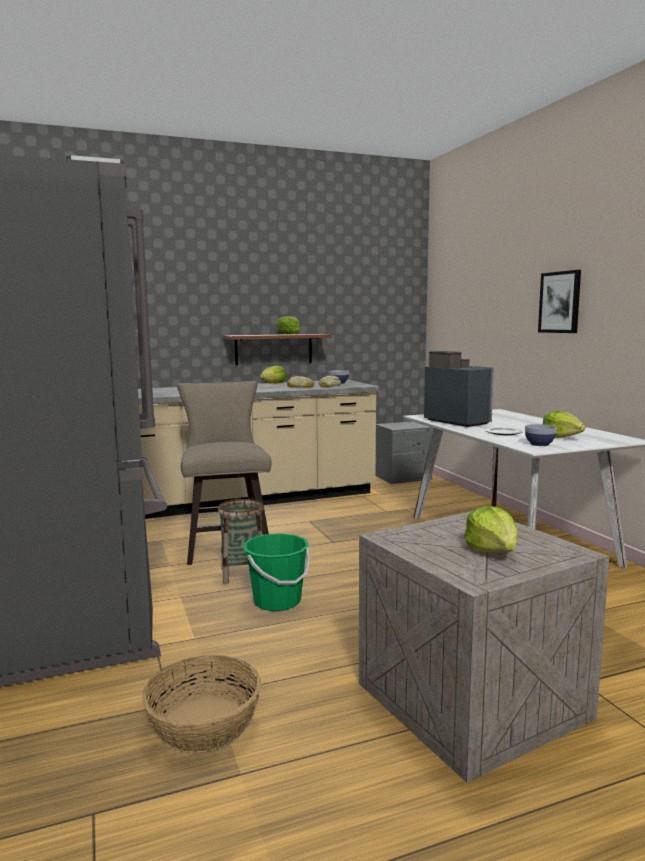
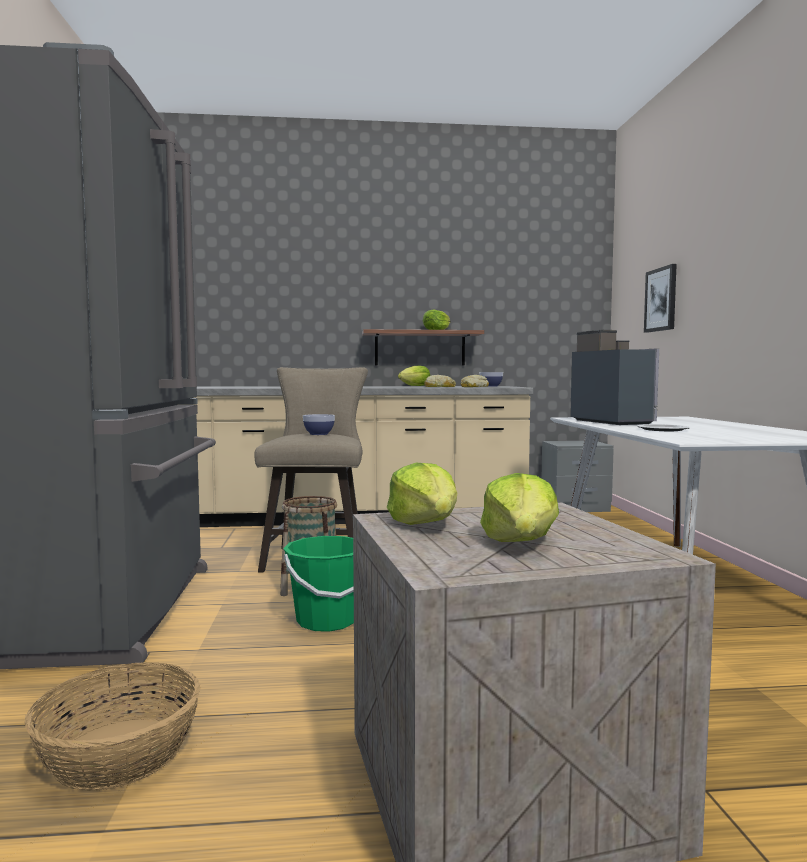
camera: 15 degrees right, 5 degrees down
(539, 444) = (701, 438): bowl -> bowl (319, 434)
(560, 302) = (760, 264): picture -> picture (661, 299)
(561, 437) = (744, 434): lettuce -> lettuce (425, 524)

